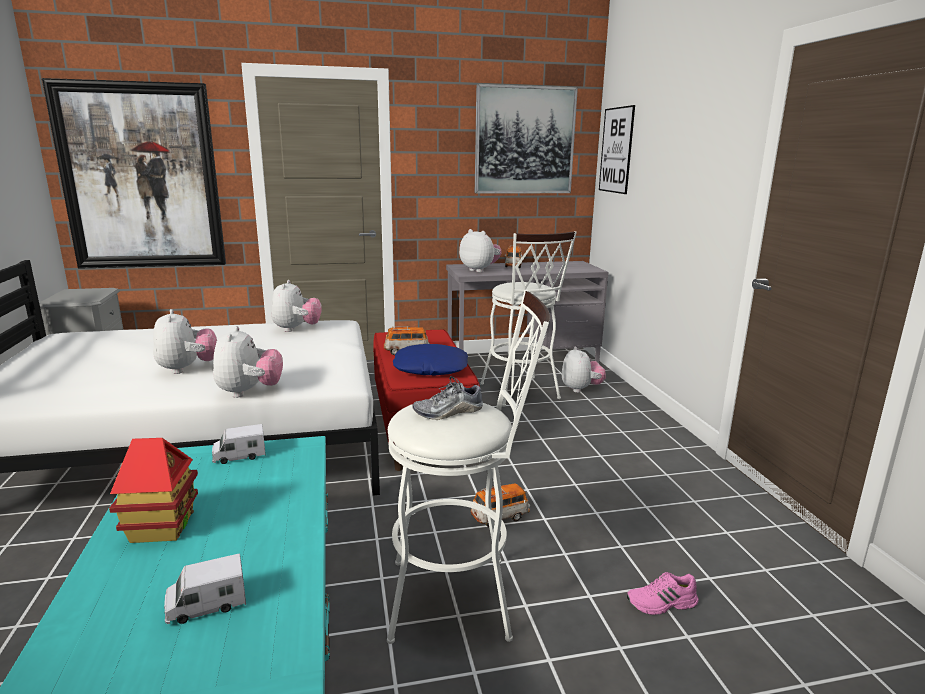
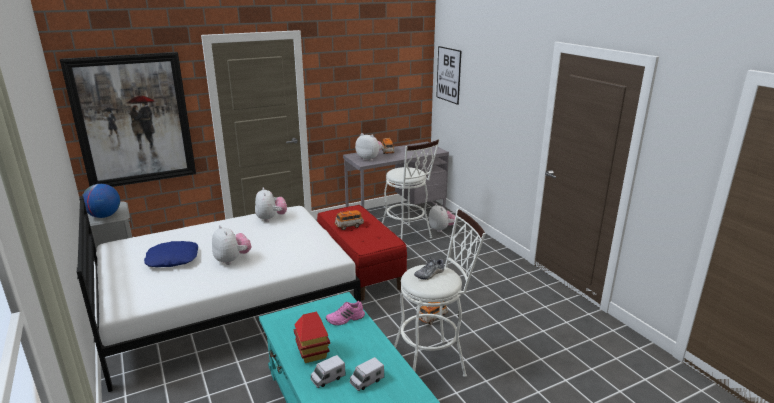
camera: 15 degrees left, 5 degrees up
(70, 298) = (104, 216): none -> globe
(239, 456) = (314, 310): toy truck -> toy truck (328, 378)
(249, 392) = (286, 271): plush toy -> none
(431, 368) = (372, 237): blue pillow -> blue pillow (173, 259)
(524, 140) = (388, 69): picture -> none
(662, 604) = (526, 347): pink shoe -> pink shoe (345, 319)

